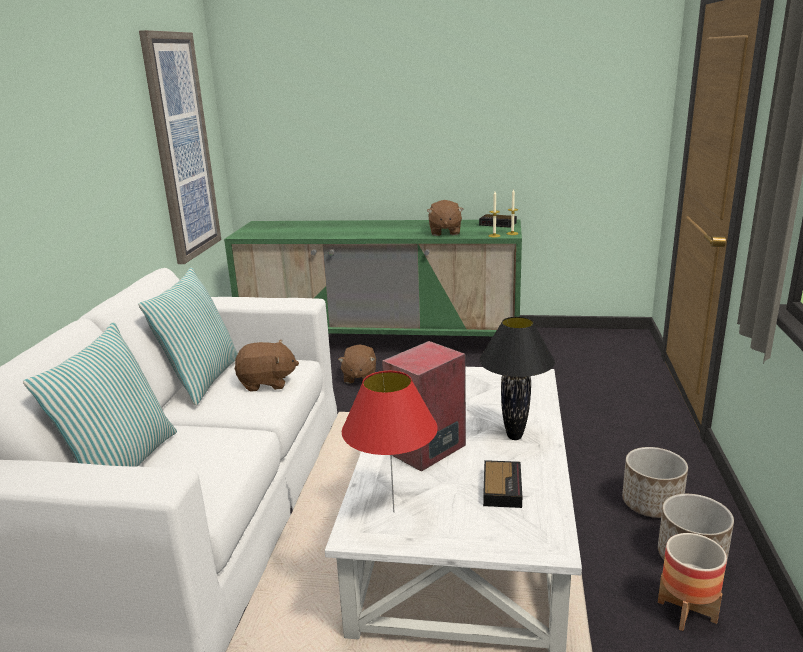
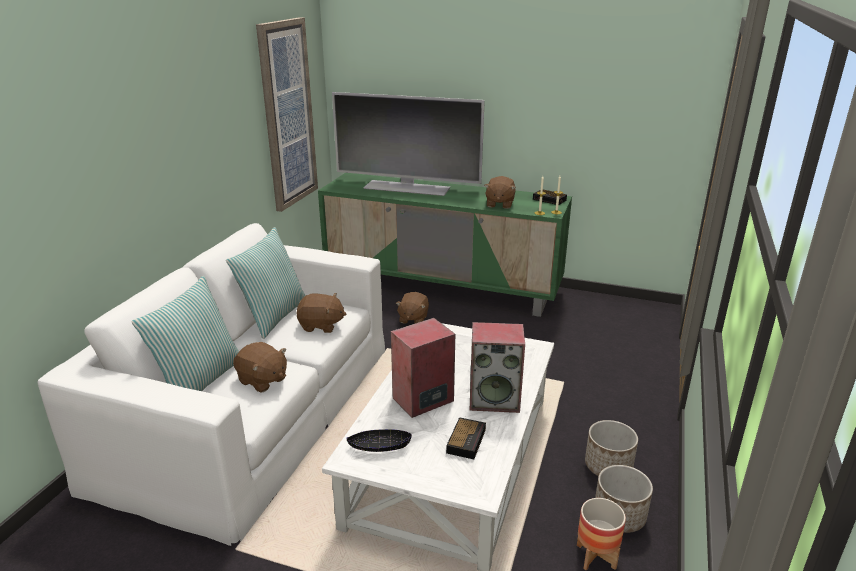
camera: 10 degrees right, 5 degrees up
(209, 453) = (262, 380): none -> brown plush toy
(330, 227) = (407, 187): none -> television
(393, 511) = (379, 447): red table lamp -> black bowl
(515, 436) = (495, 399): black table lamp -> speaker

